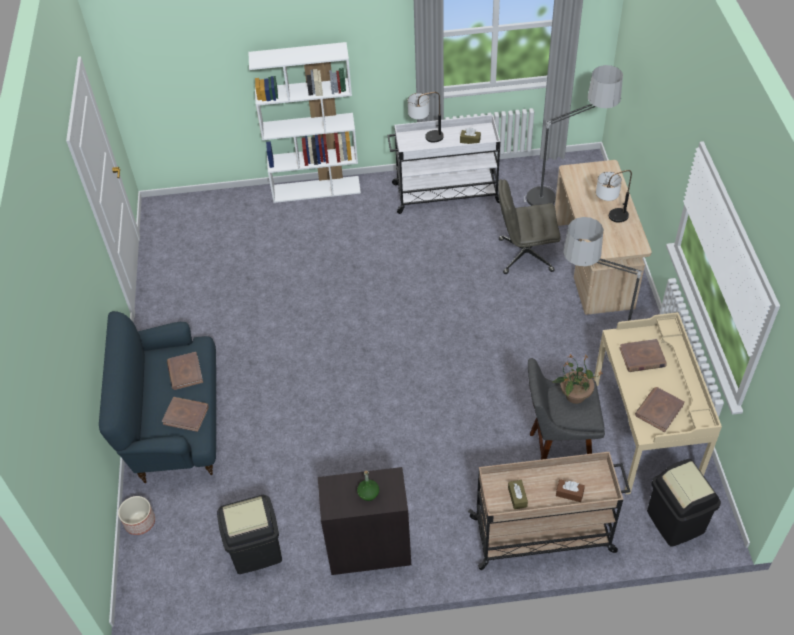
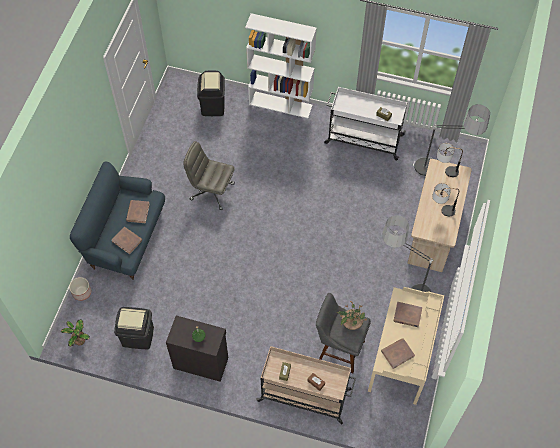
camera: 20 degrees right, 10 degrees up
(166, 592) = (79, 340): none -> potted plant
(425, 138) = (355, 103): table lamp -> table lamp (445, 171)
(525, 255) = (392, 205): grey office chair -> grey office chair (211, 191)
(676, 521) = (388, 420): black trash can -> black trash can (213, 106)

